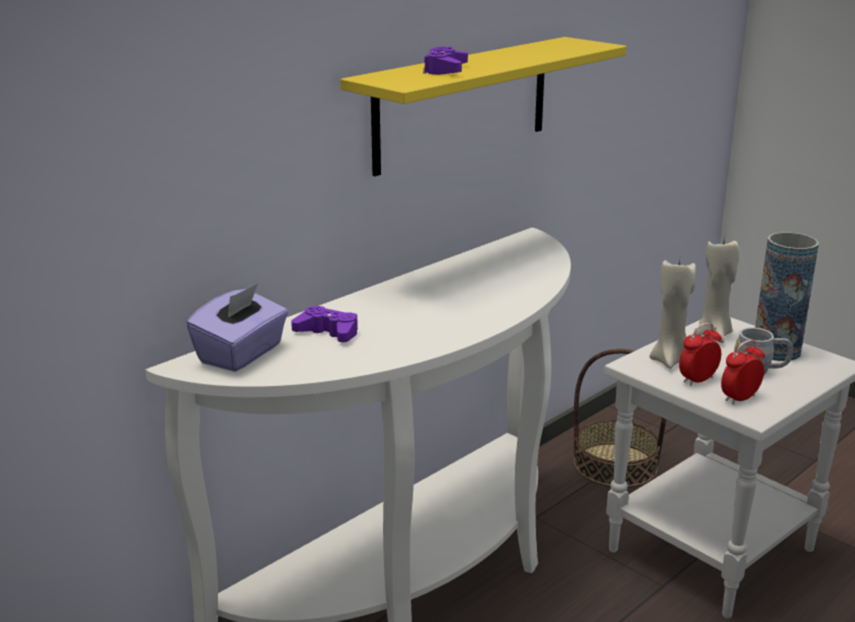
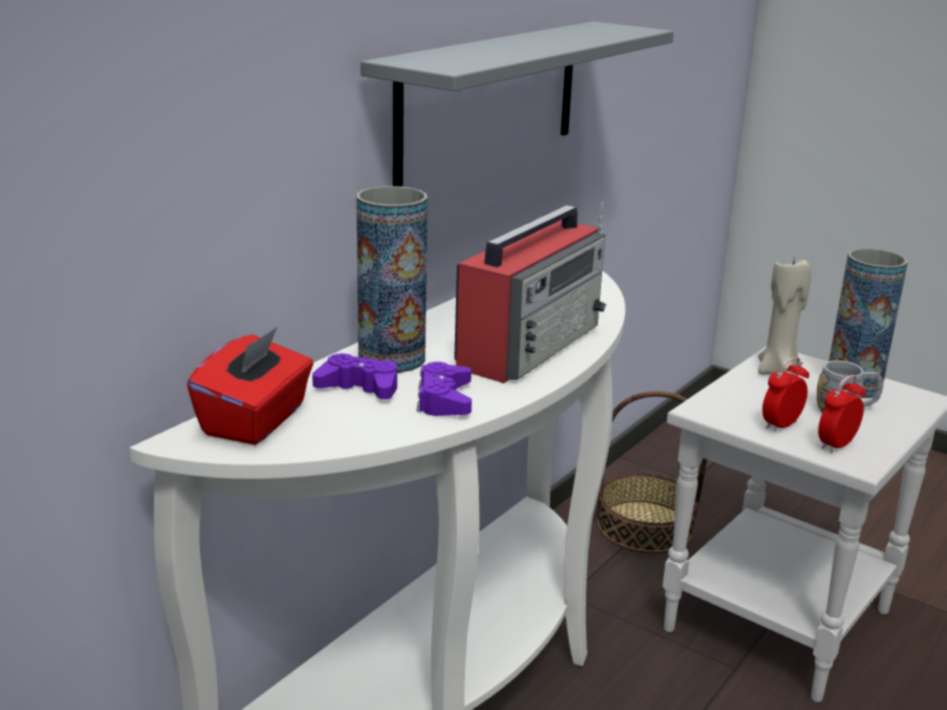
camera: 10 degrees left, 0 degrees up
(242, 354) = (256, 421): purple tissue box -> red tissue box
(361, 311) = (391, 359): none -> vase
(445, 70) = (485, 53): purple game controller -> purple game controller (444, 399)
(463, 104) = (489, 99): yellow shelf -> grey shelf
(475, 304) = (530, 345): none -> radio
(670, 360) = (741, 403): beige candle -> none

